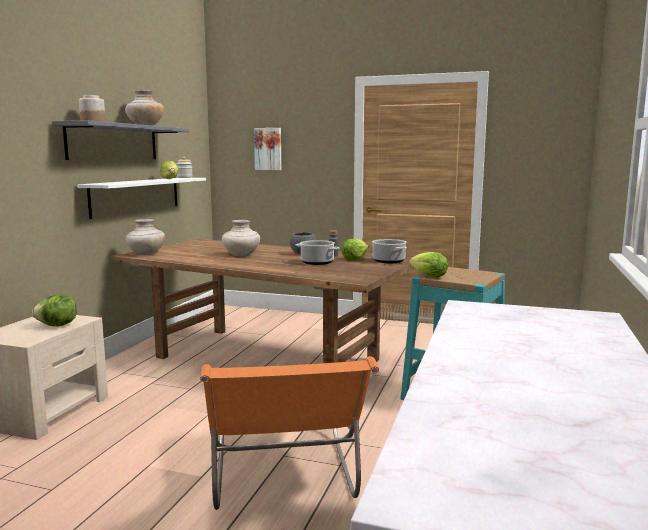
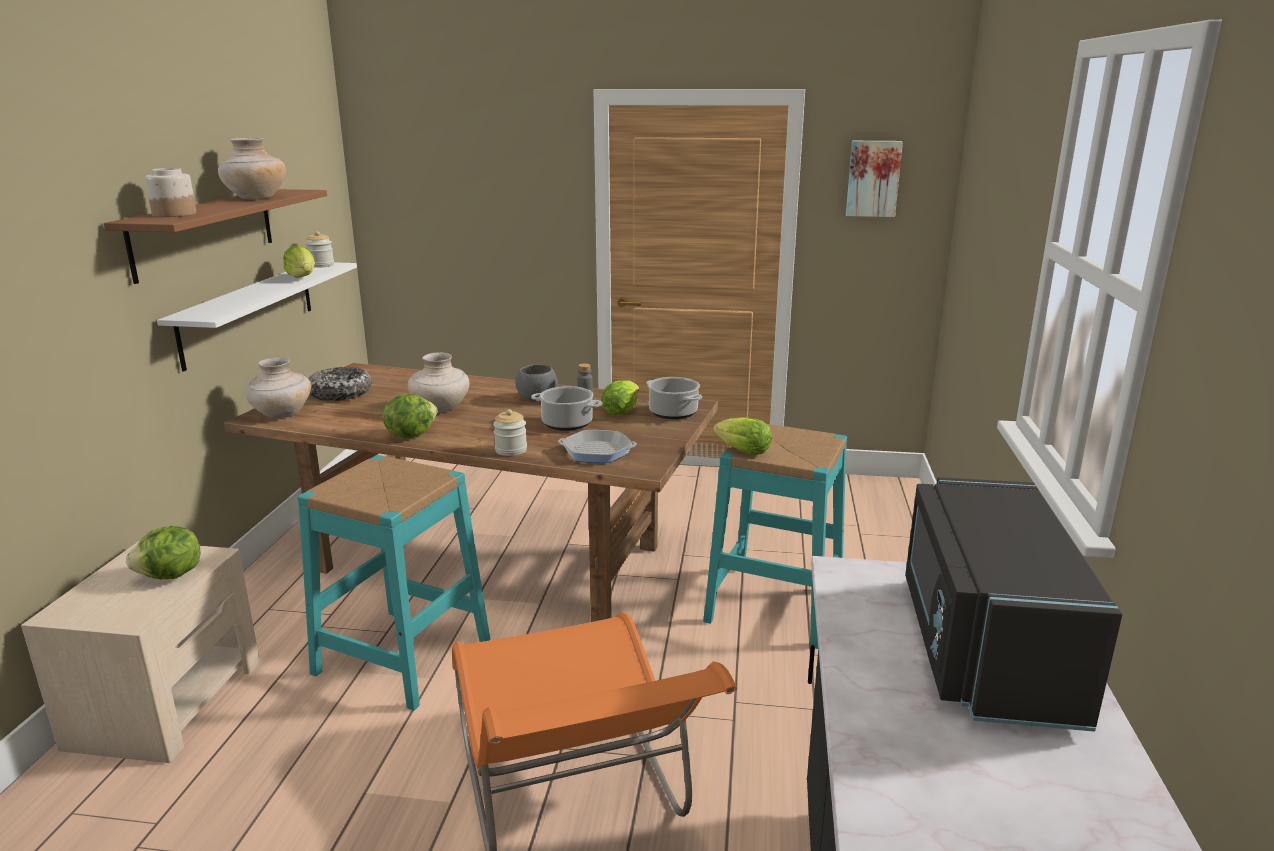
camera: 10 degrees left, 10 degrees up
(114, 142) = (205, 232): grey shelf -> brown shelf
(184, 248) = (340, 393): none -> bowl
(195, 401) = (402, 656): none -> turquoise stool
(217, 263) = (410, 435): none -> lettuce
(268, 149) = (452, 203): picture -> picture (873, 178)
(276, 270) = (511, 450): none -> jar
(331, 273) = (597, 452): none -> frying pan
(555, 337) = (981, 647): none -> black microwave

